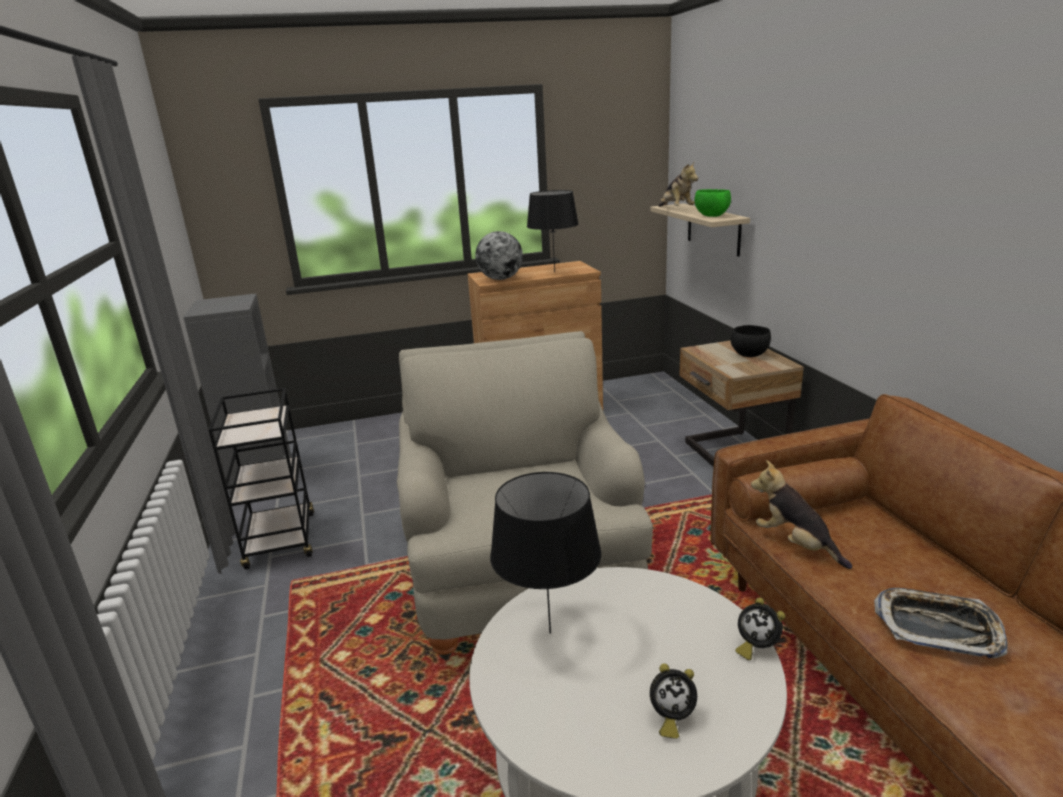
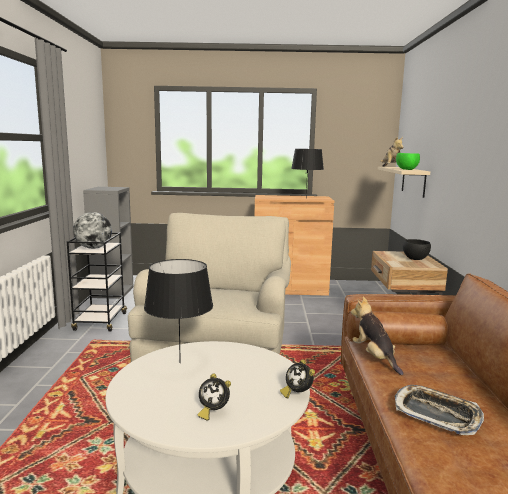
camera: 15 degrees right, 10 degrees down
(500, 279) = (270, 198): globe -> globe (93, 248)

